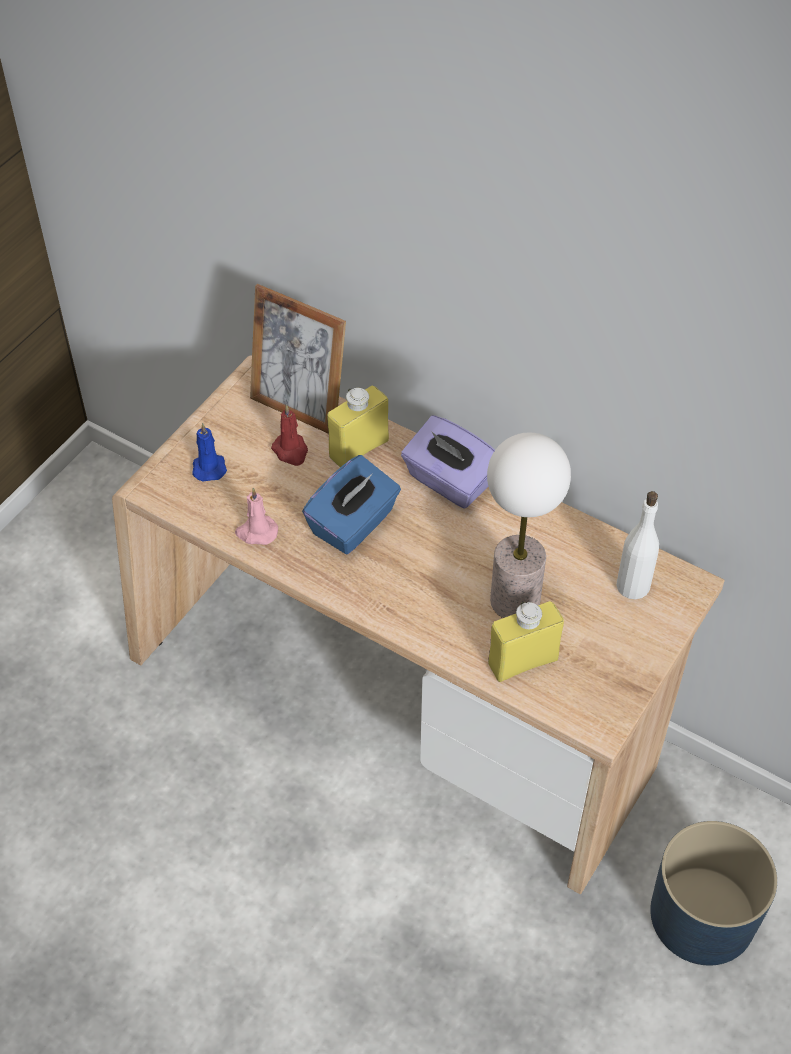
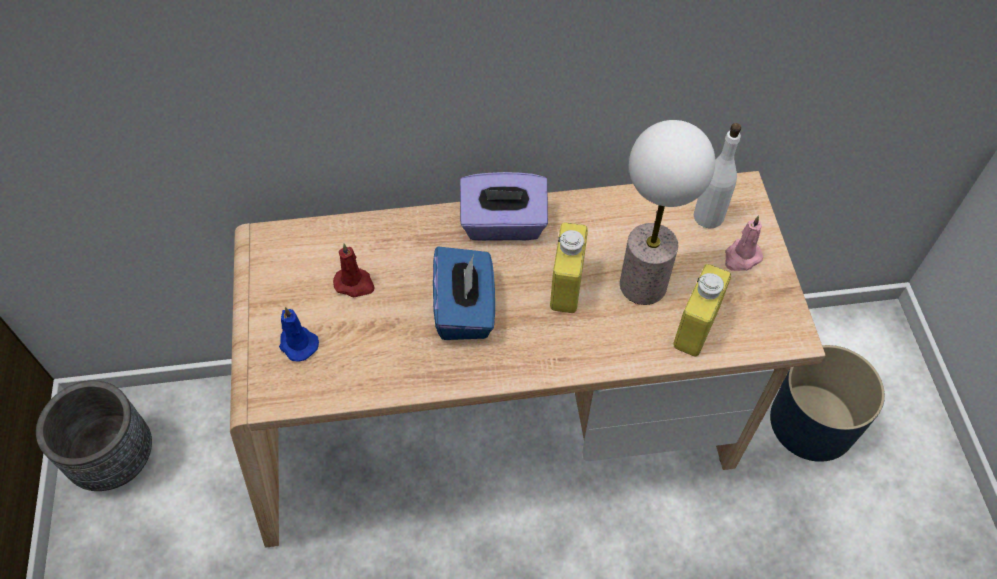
camera: 40 degrees left, 5 degrees up
(83, 515) = (116, 459): none -> grey planter
(256, 532) = (393, 371): pink candle -> pink candle (741, 257)
(299, 407) = (325, 243): picture frame -> none
(359, 449) = (408, 245): yellow bottle -> yellow bottle (566, 286)

